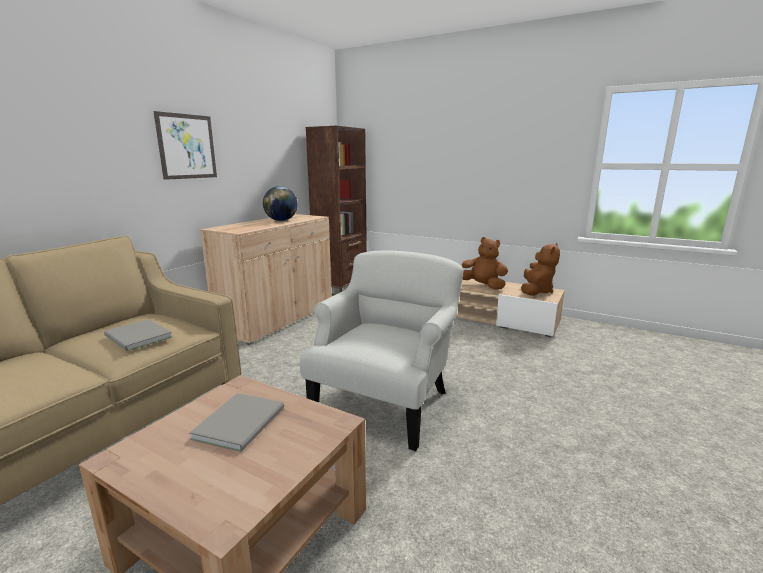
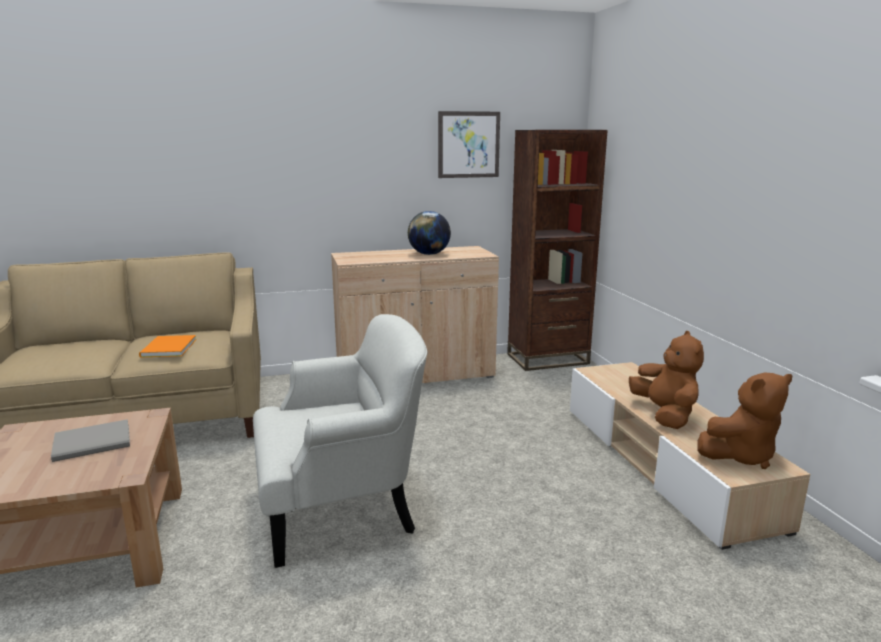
camera: 45 degrees right, 0 degrees up
(137, 337) = (167, 348): grey book -> orange book
(187, 146) = (327, 162): picture -> picture (468, 144)

